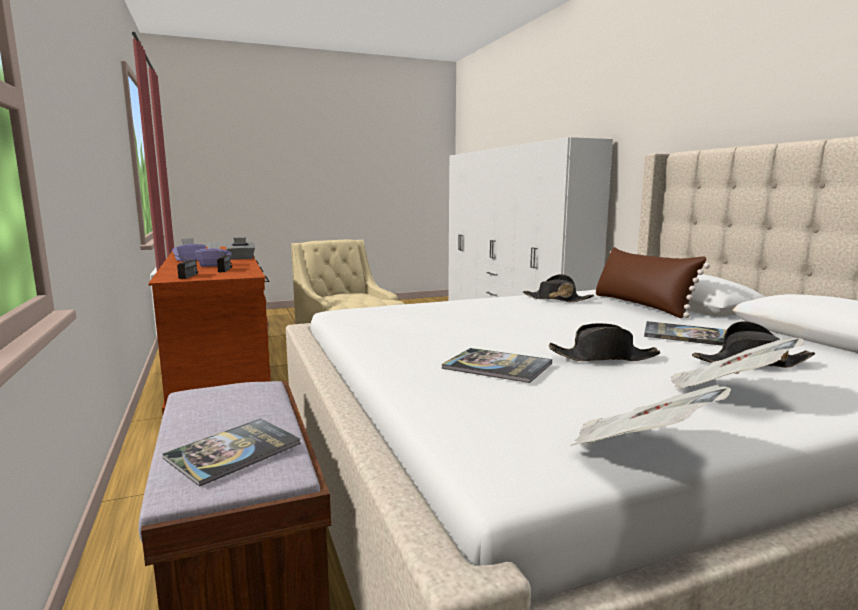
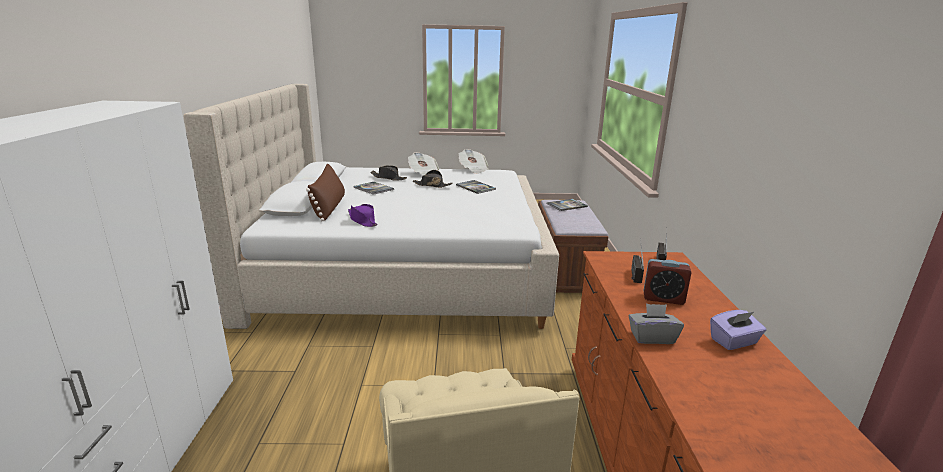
camera: 160 degrees left, 10 degrees up
(215, 265) = (663, 298): purple tissue box -> alarm clock
(556, 299) = (362, 220): black hat -> purple hat

